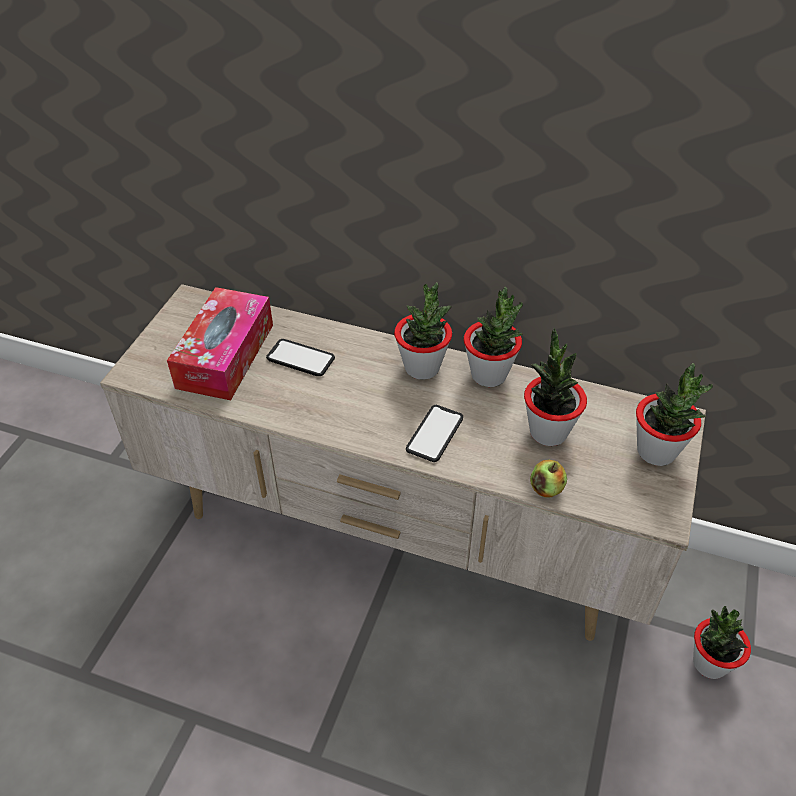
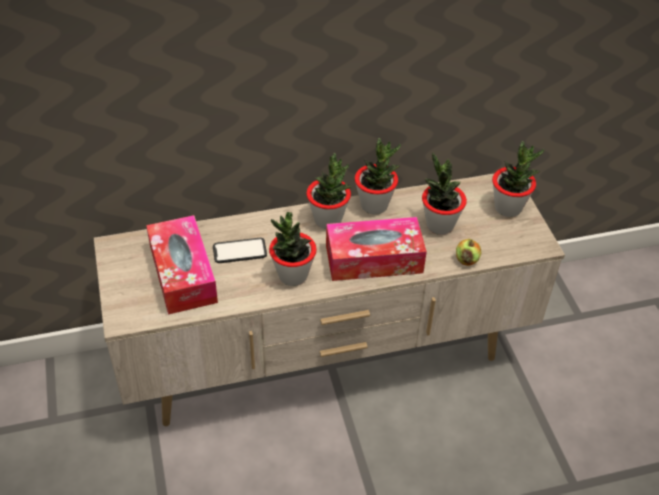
camera: 35 degrees left, 0 degrees up
(434, 434) = (374, 259): phone -> tissue box
(709, 663) = (566, 336): potted plant -> potted plant (292, 275)

